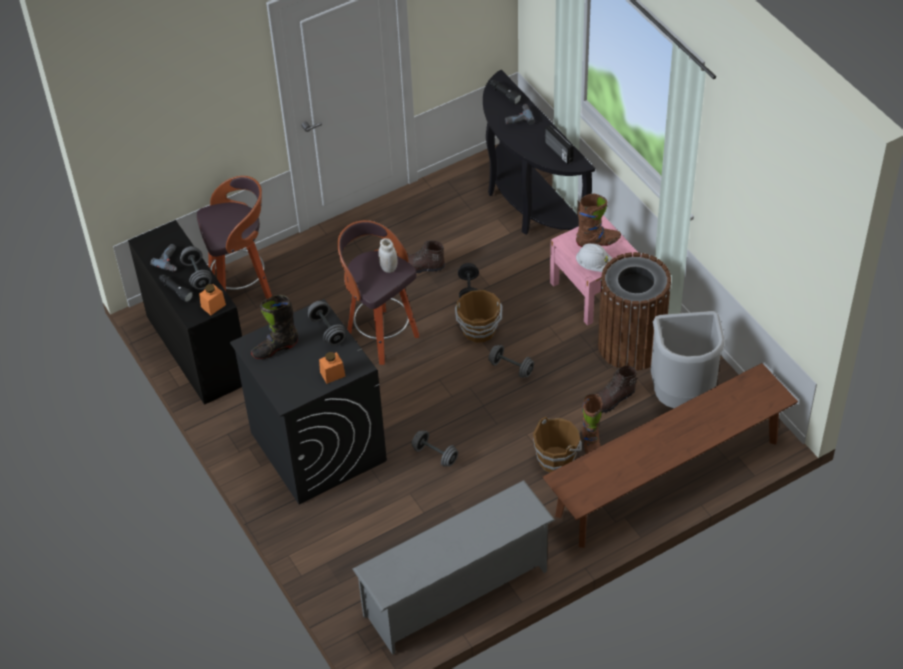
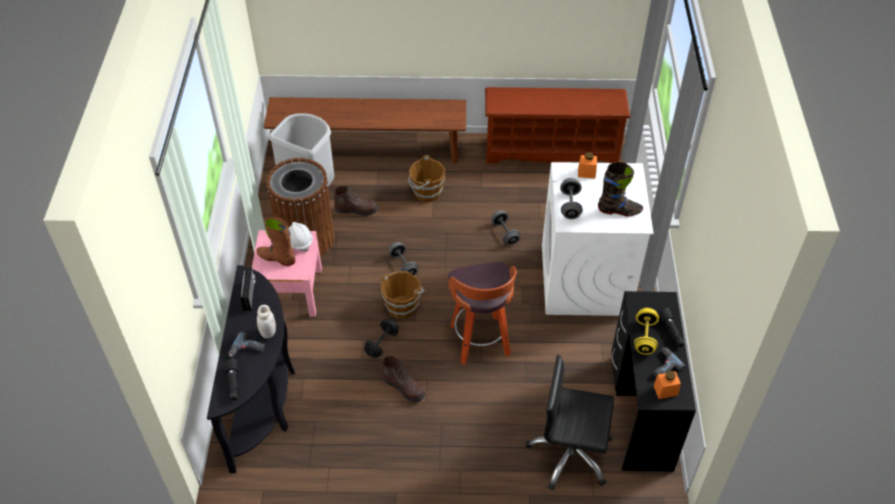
camera: 150 degrees left, 0 degrees up
(197, 275) = (644, 337): grey dumbbell -> yellow dumbbell
(213, 306) = (644, 301): orange jar -> orange jar (665, 390)
(242, 287) = (570, 454): stool -> black office chair
(317, 446) = (585, 280): black washing machine -> white washing machine
(388, 268) = (471, 279): white jar -> white jar (268, 332)
(457, 594) = (551, 150): grey shoe rack -> brown shoe rack
(591, 447) = (398, 188): brown boot -> none

